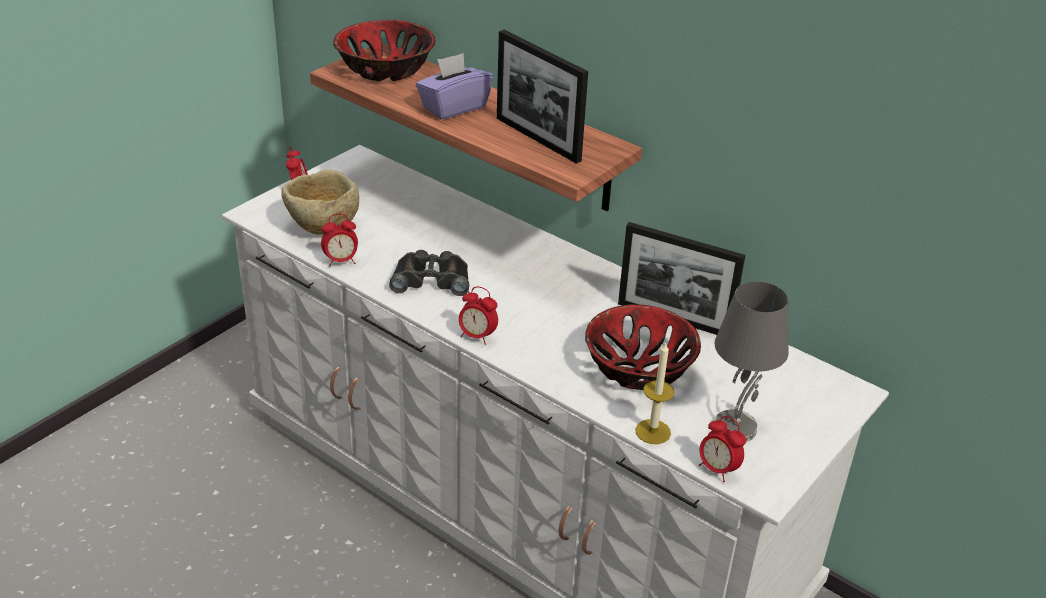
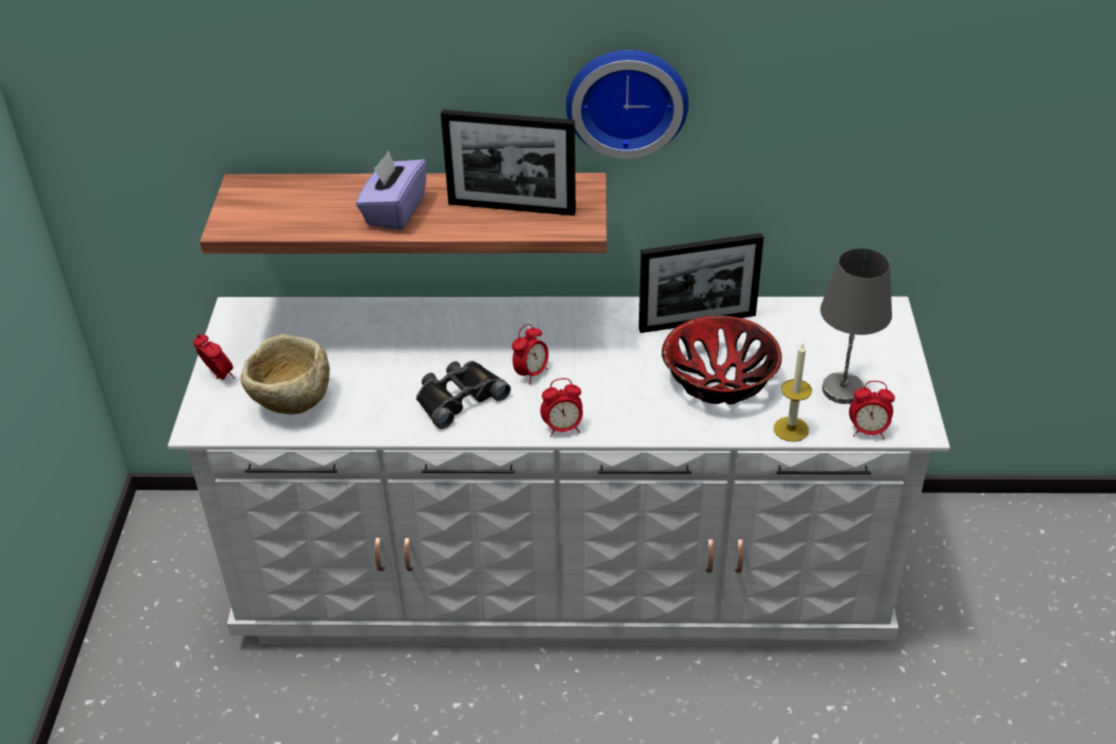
camera: 35 degrees left, 5 degrees up
(341, 261) = (353, 426): alarm clock -> alarm clock (531, 373)
(384, 68) = (272, 201): bowl -> none
(667, 81) = (627, 99): none -> wall clock

